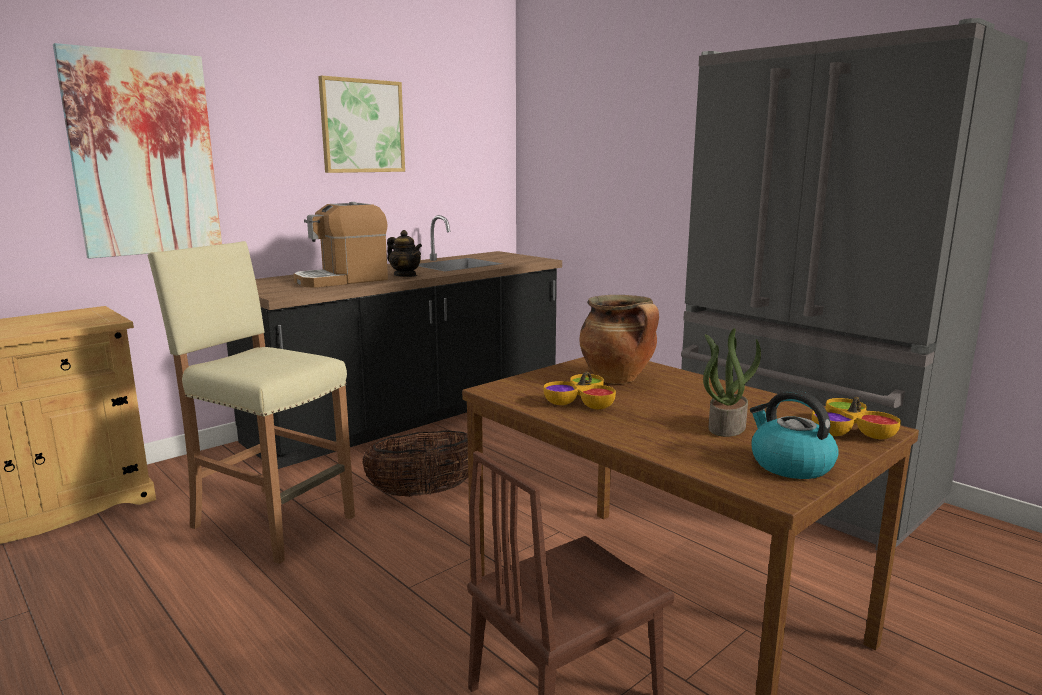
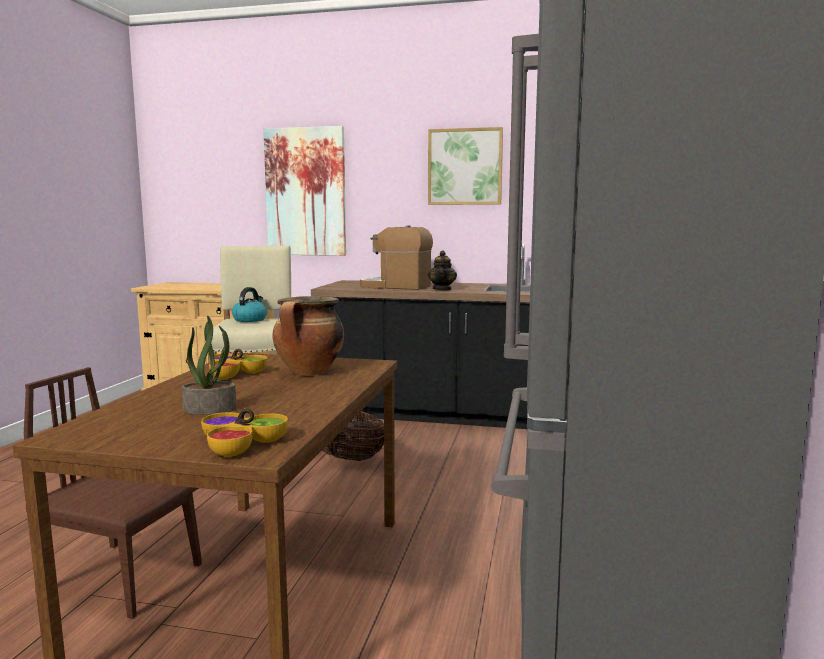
camera: 55 degrees right, 5 degrees down
(789, 465) = (125, 434): kettle -> kettle (250, 319)

